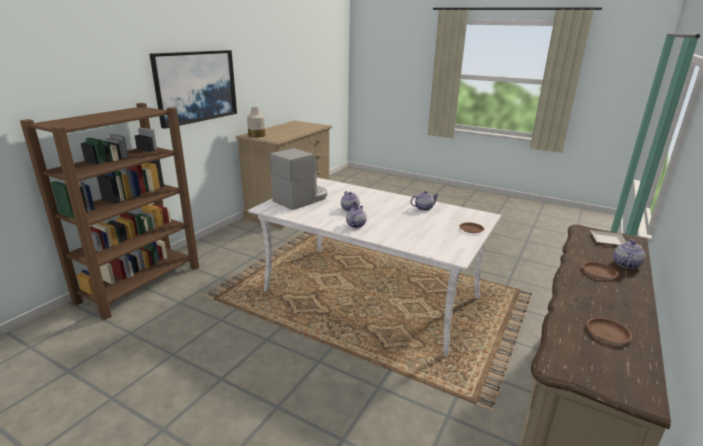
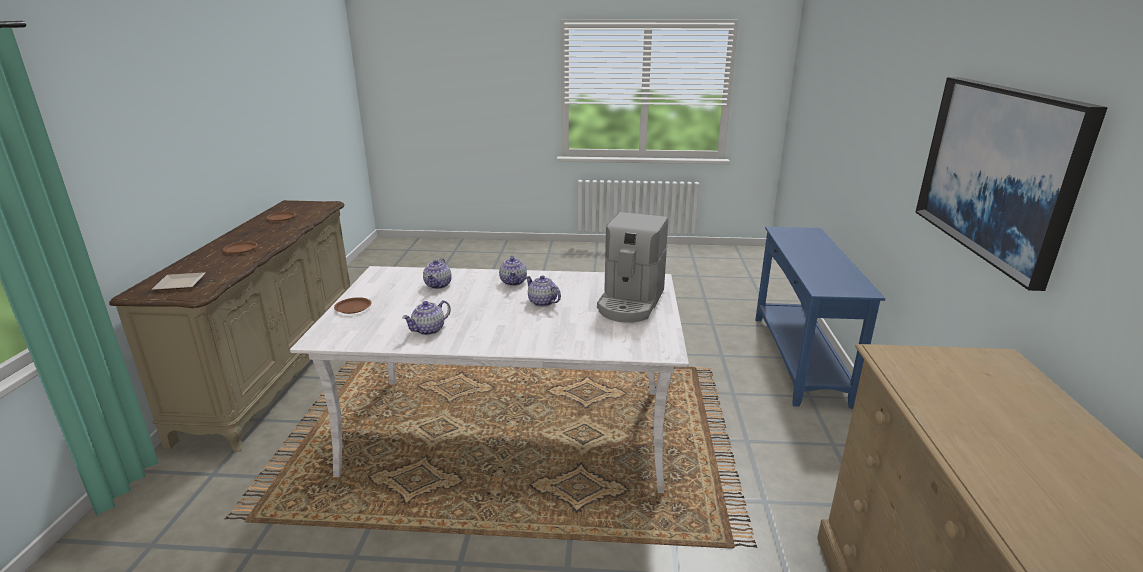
camera: 155 degrees right, 0 degrees up
(140, 284) = (800, 359): brown bookcase -> blue console table
(257, 135) = (984, 365): beige vase -> none
(625, 264) = (198, 261): teapot -> teapot (438, 285)

